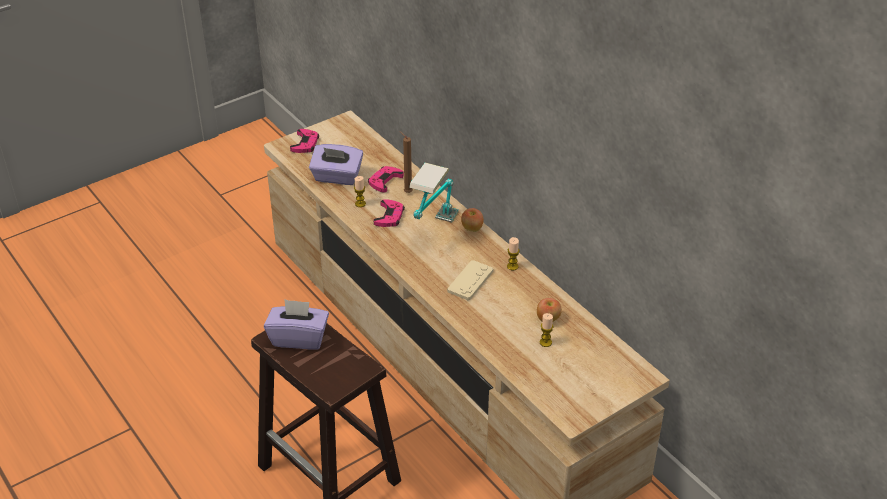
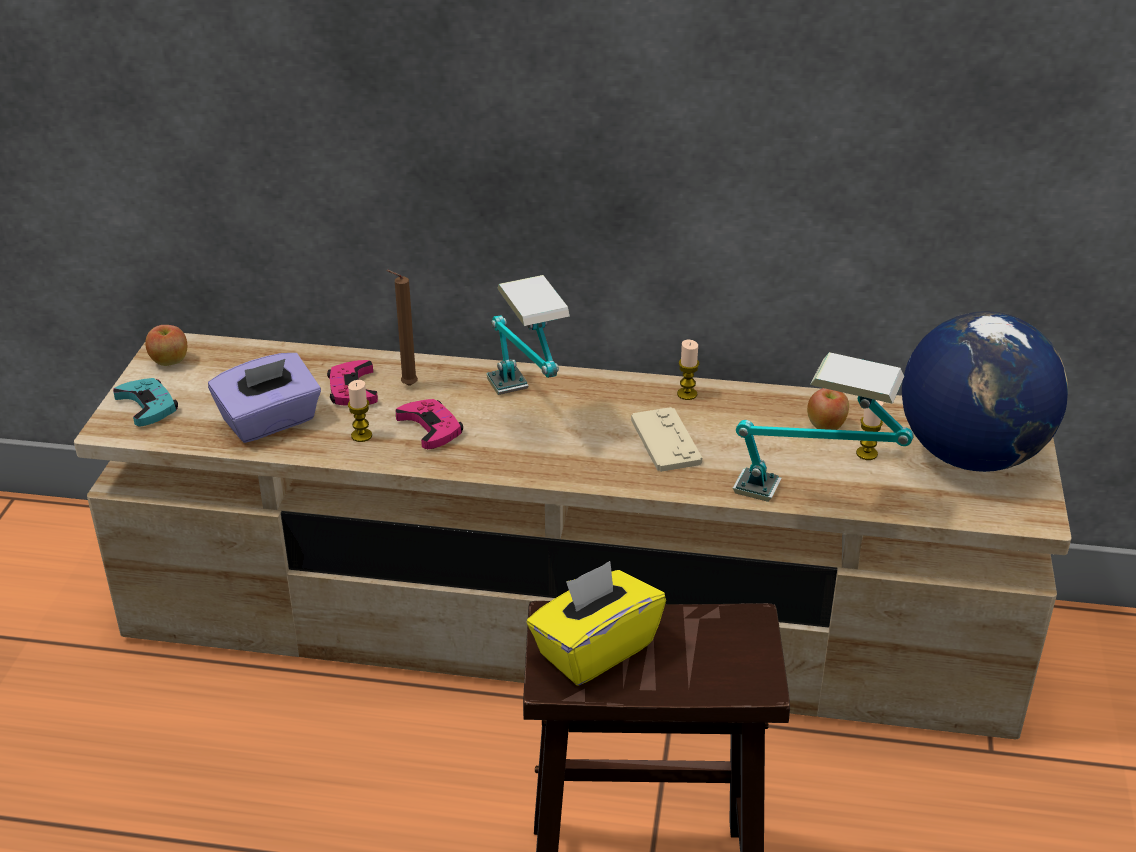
camera: 45 degrees left, 5 degrees down
(299, 338) = (595, 649): purple tissue box -> yellow tissue box
(305, 144) = (147, 406): pink game controller -> turquoise game controller
(472, 229) = (566, 381): apple -> apple (169, 362)
(488, 346) = (814, 502): none -> table lamp
(591, 374) = (971, 454): none -> globe

